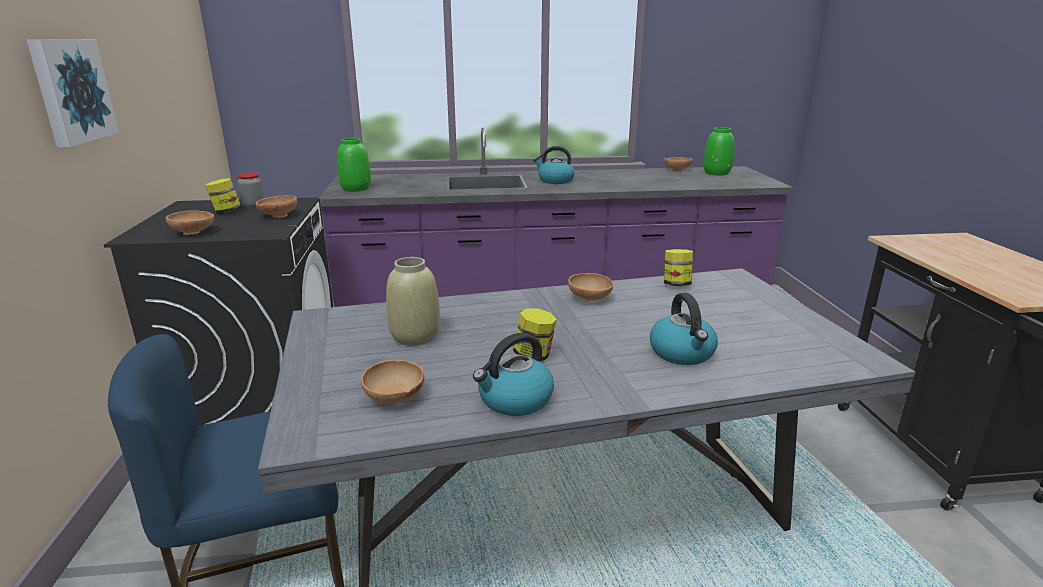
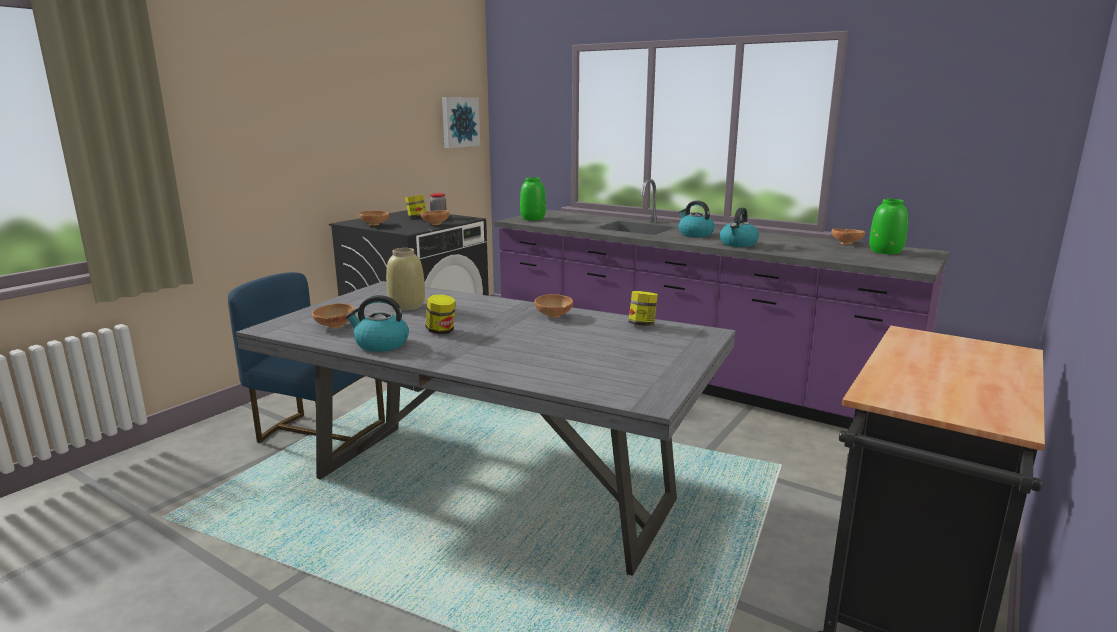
camera: 40 degrees right, 5 degrees down
(71, 91) = (332, 129): picture -> picture (459, 122)
(682, 353) = (528, 356): kettle -> kettle (738, 244)

